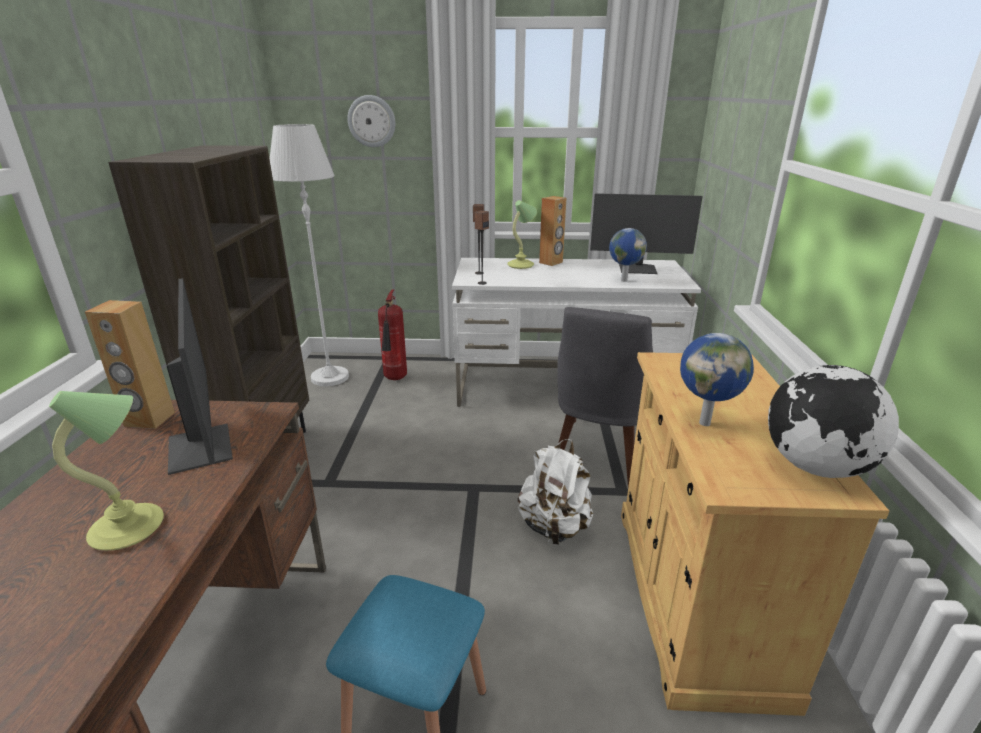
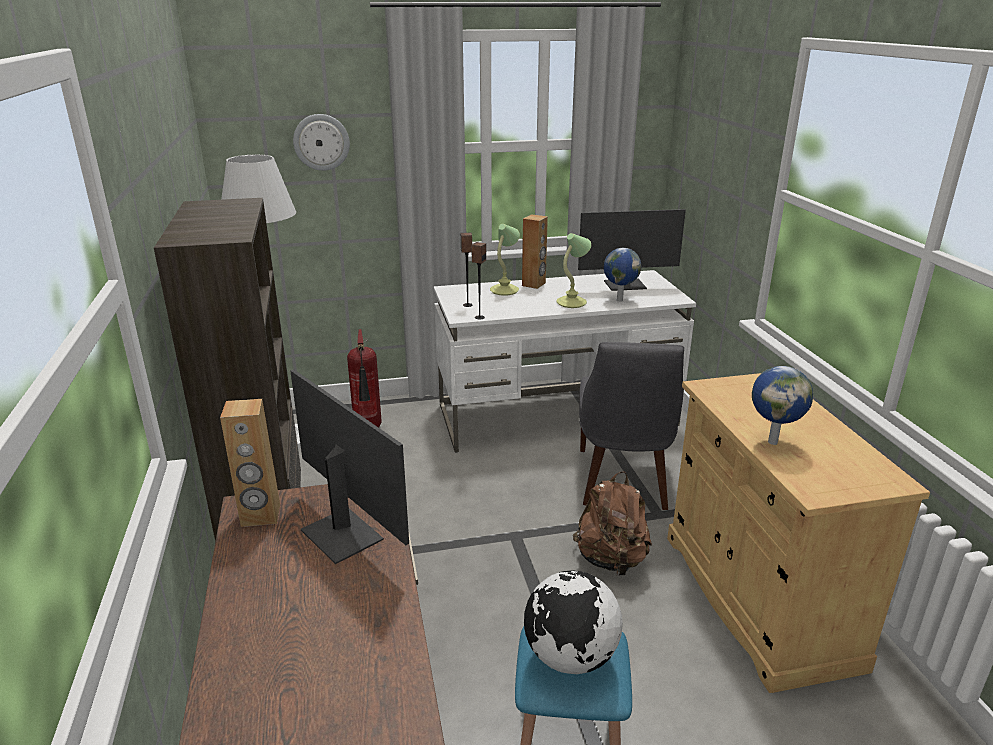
camera: 15 degrees left, 0 degrees up
(130, 528) = (347, 615): table lamp -> table lamp (572, 302)
(554, 527) = (611, 560): white backpack -> brown backpack
(815, 467) = (869, 467): globe -> globe (570, 657)

